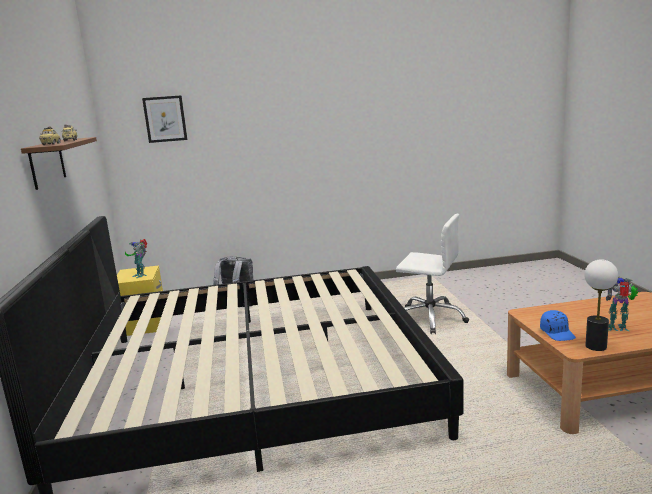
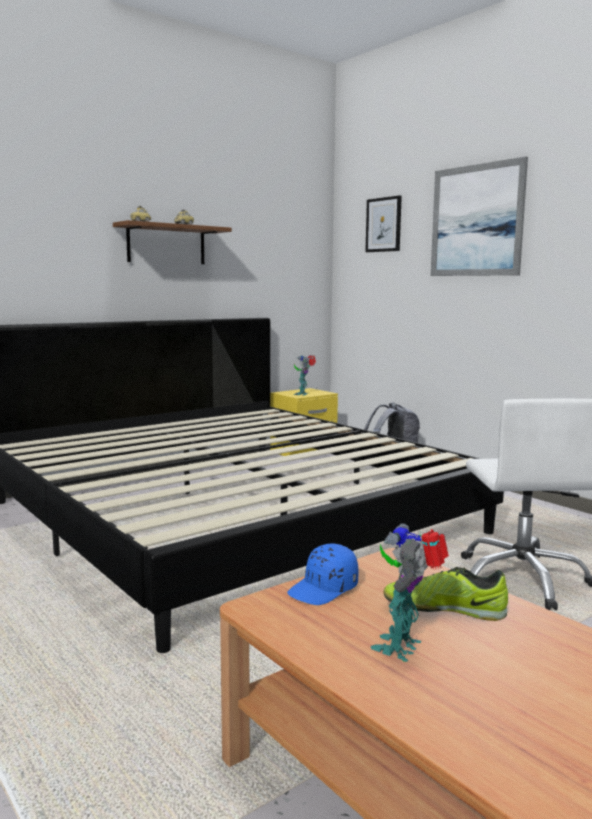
camera: 60 degrees right, 5 degrees down
(259, 115) = (476, 220): none -> picture
(584, 315) = (444, 609): none -> shoe
(596, 346) = (285, 625): table lamp -> none
(618, 328) = (403, 646): toy robot -> toy robot turned 135 degrees counterclockwise

